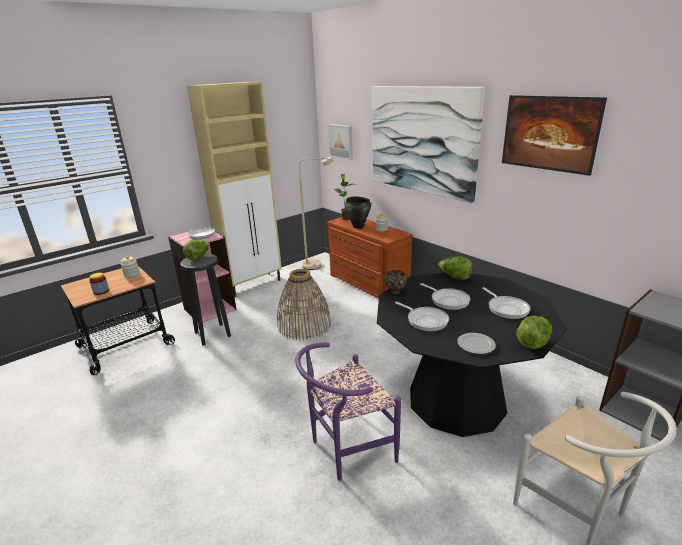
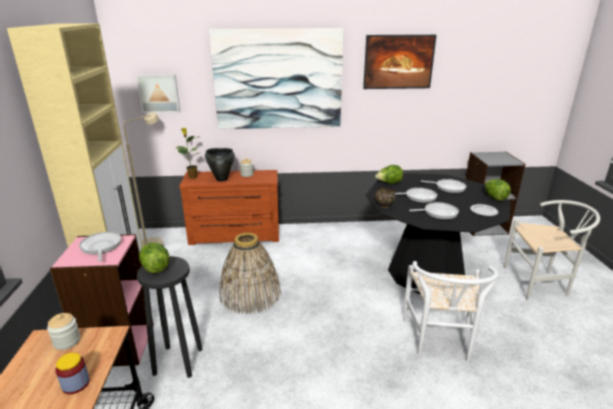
camera: 55 degrees left, 0 degrees up
(346, 449) = (439, 343): purple chair -> white chair

